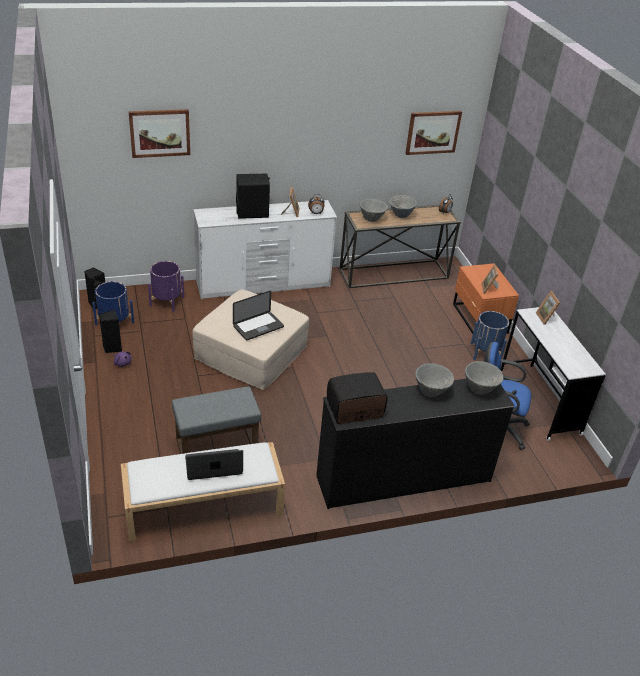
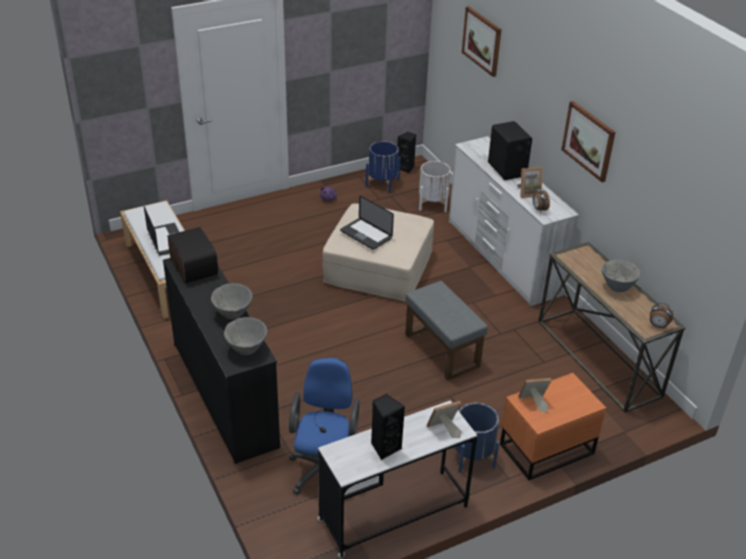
camera: 80 degrees right, 0 degrees up
(112, 348) = (347, 189): black speaker -> black speaker (385, 447)
(167, 301) = (432, 203): purple planter -> white planter
(217, 444) = (241, 268): grey ottoman -> grey ottoman (443, 350)
(372, 219) = (587, 264): grey bowl -> none
(432, 132) = (688, 211): picture -> picture (589, 140)

